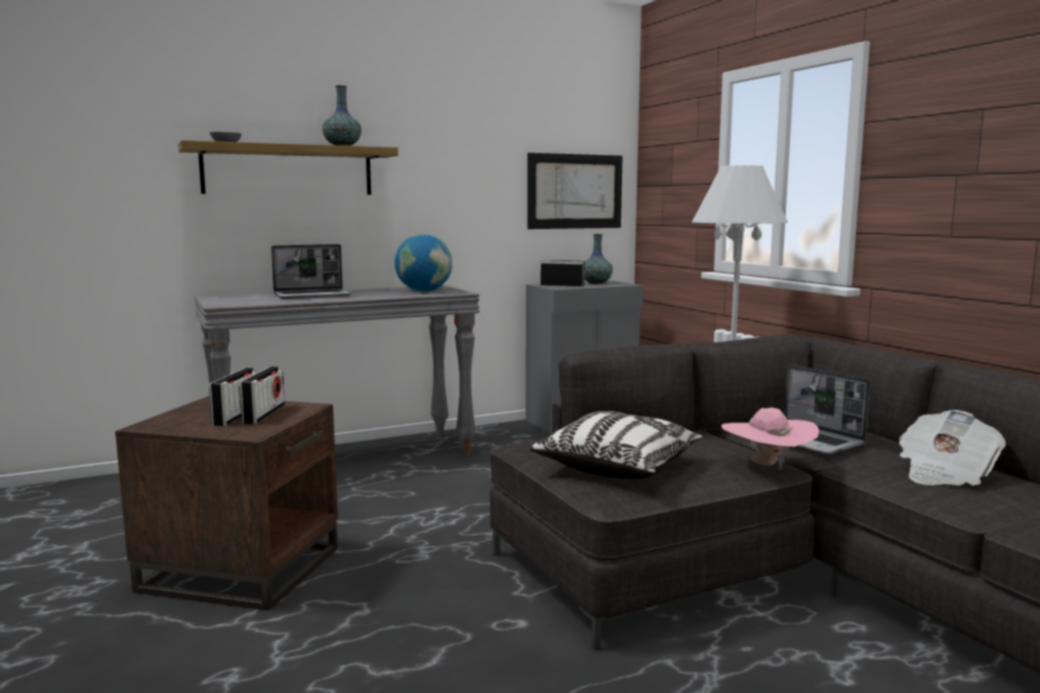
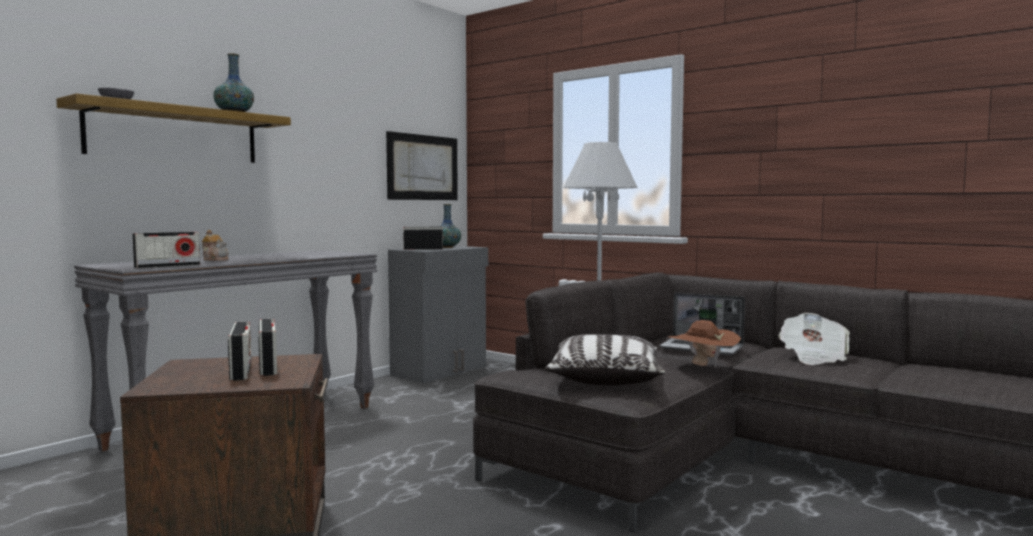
camera: 25 degrees left, 5 degrees down
(253, 303) = (168, 266): none -> radio
(313, 295) = (216, 260): laptop -> teapot
(424, 291) = (320, 254): globe -> none
(766, 466) = (702, 366): pink hat -> brown hat

